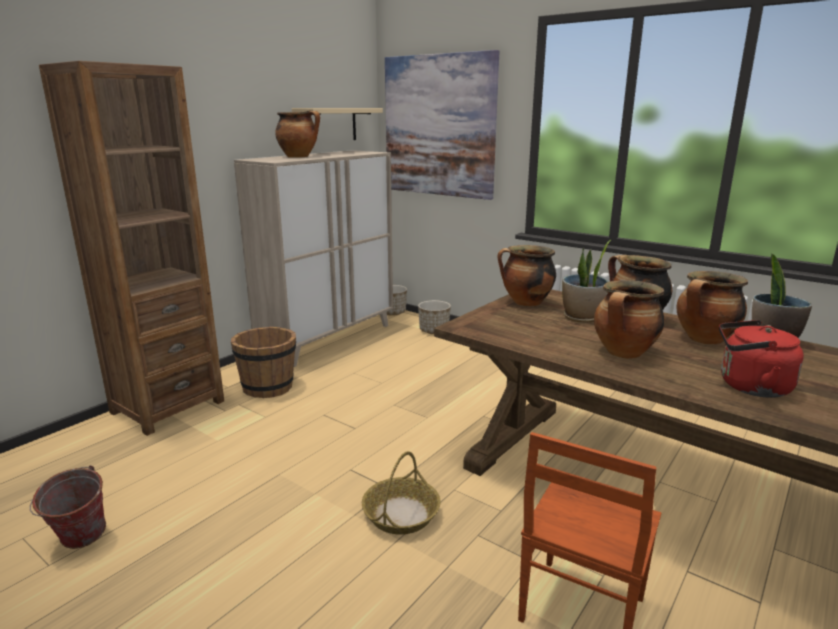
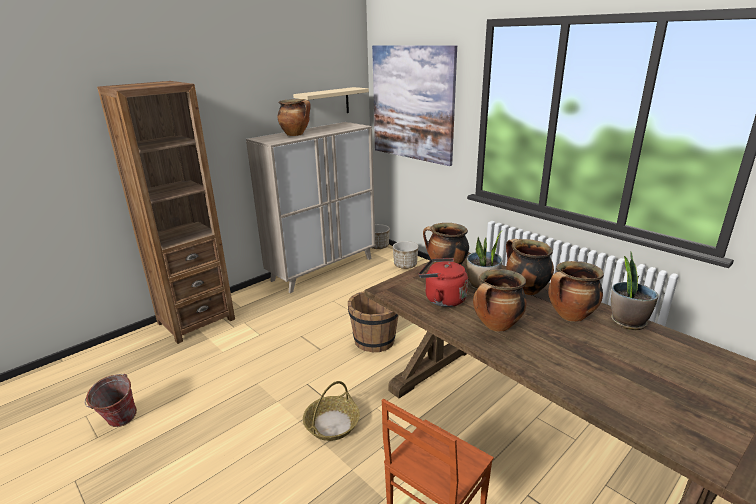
camera: 10 degrees right, 5 degrees up
(268, 387) = (268, 309): brown bucket -> brown bucket (374, 340)
(749, 387) = (579, 367): red kettle -> red kettle (442, 299)

